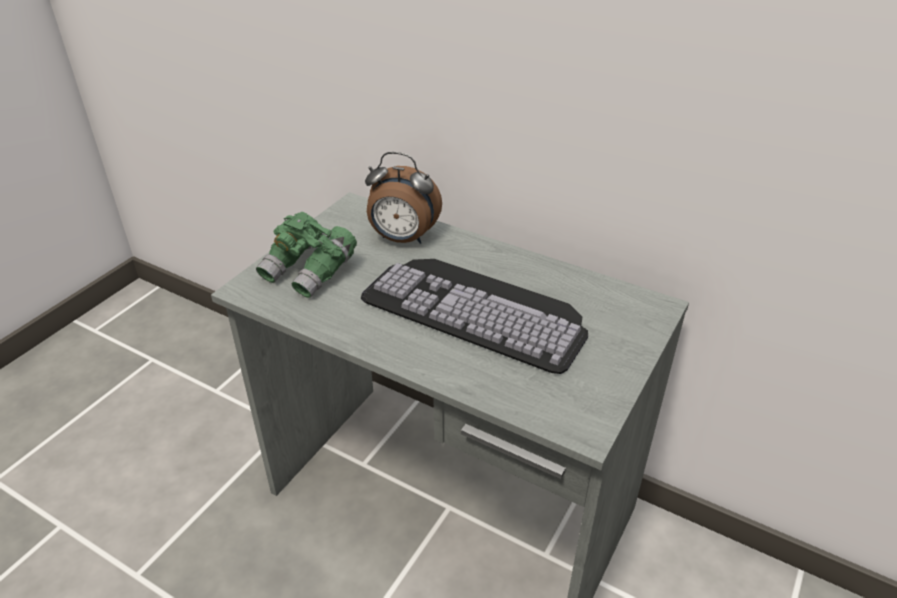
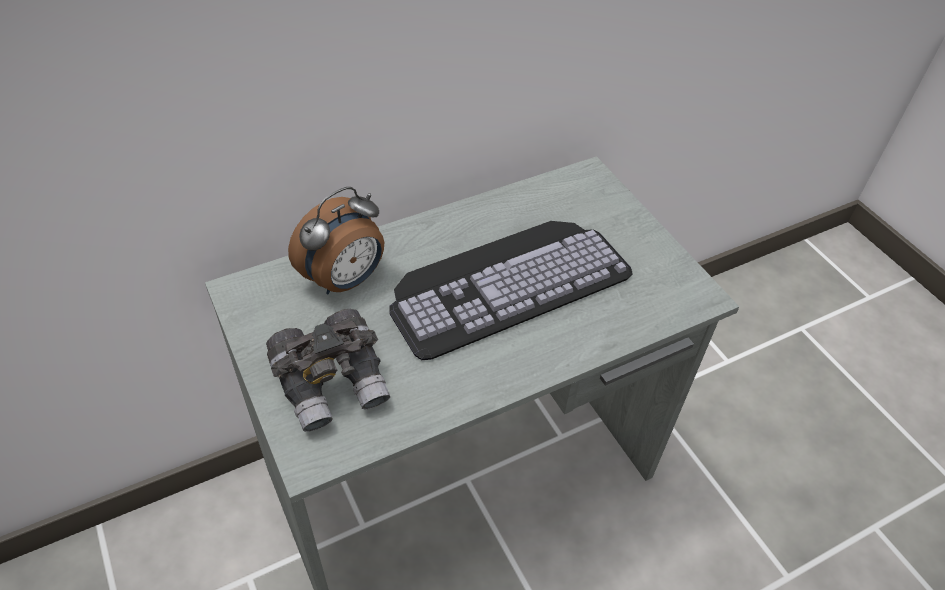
camera: 60 degrees left, 10 degrees up
(310, 272) = (333, 383): green binoculars -> grey binoculars

